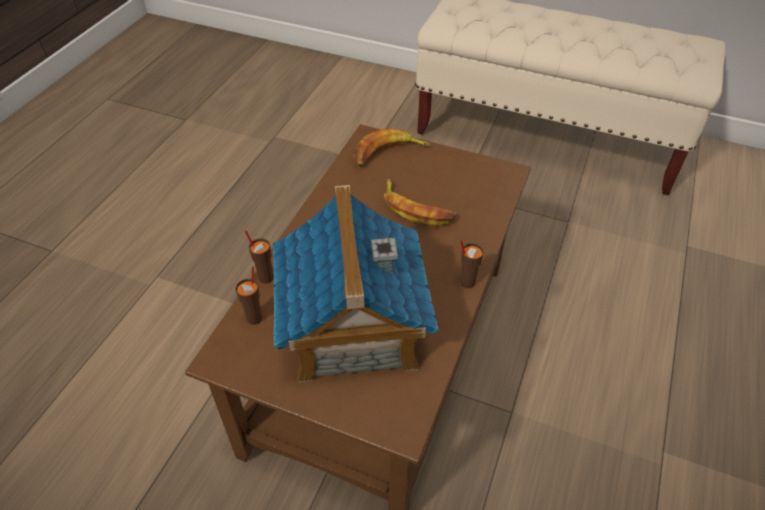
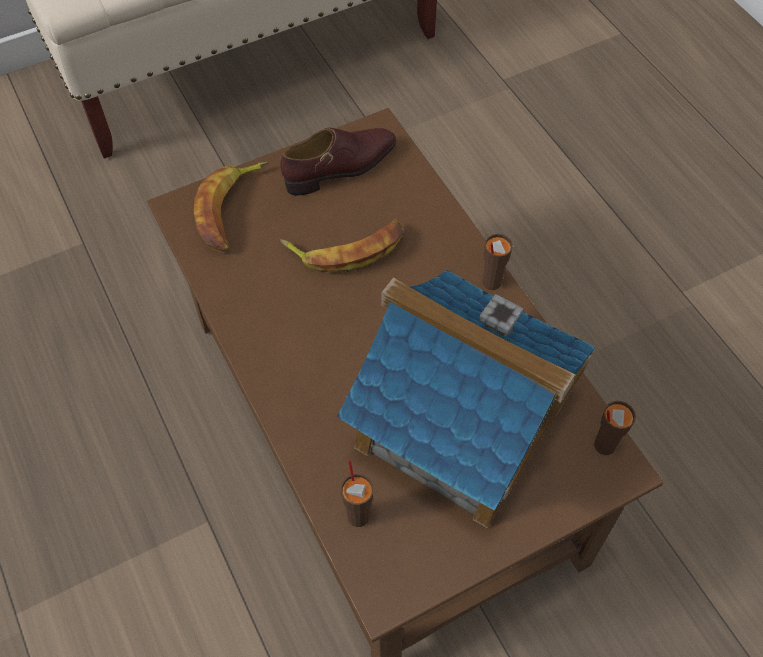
camera: 50 degrees left, 10 degrees up
(265, 277) = (306, 465): brown cup -> brown cup (603, 445)
(465, 174) = (341, 167): none -> brown shoe

